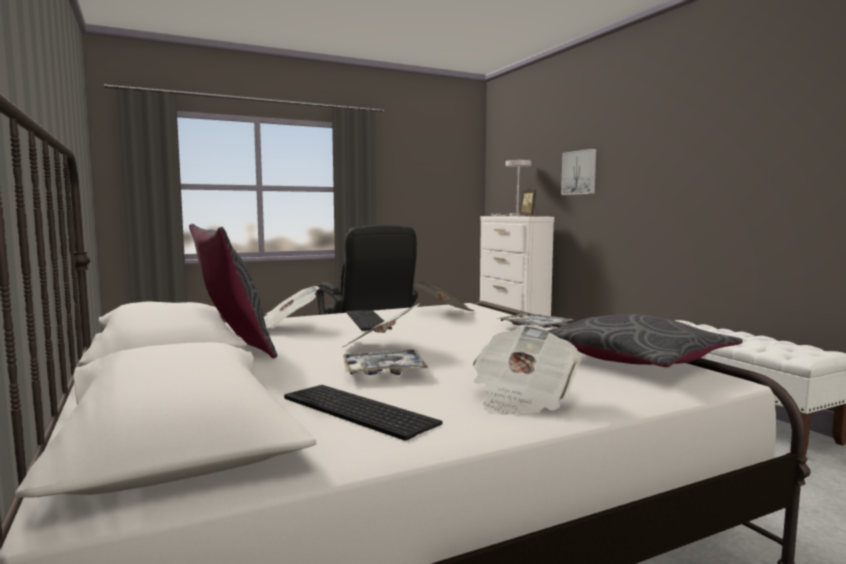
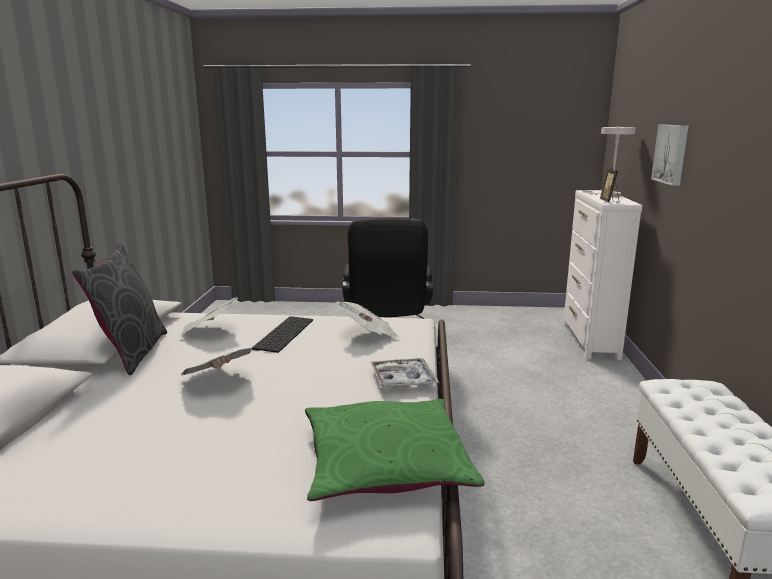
camera: 30 degrees right, 10 degrees up
(354, 410) = (59, 460): keyboard -> none
(384, 371) = (162, 415): tray -> none
(522, 398) = (181, 487): newspaper -> none
(635, 360) = (385, 464): grey pillow -> green pillow

